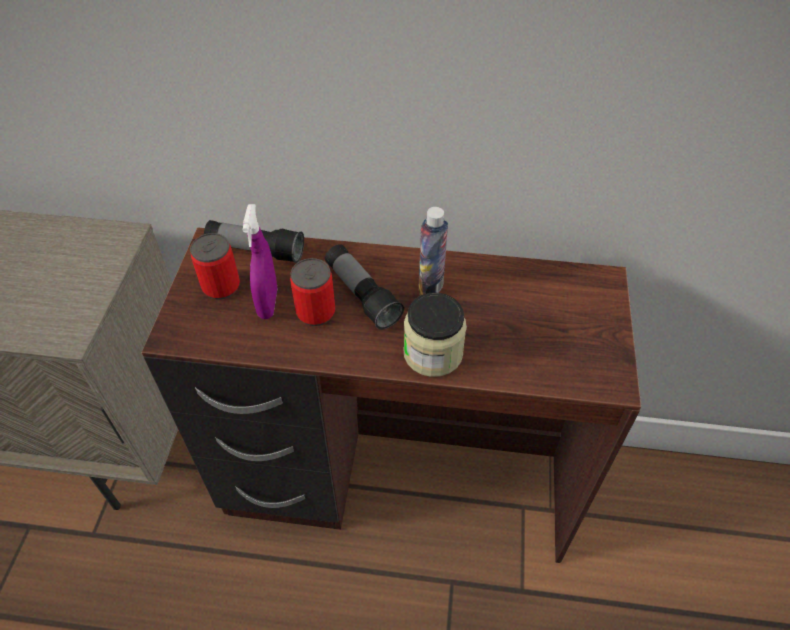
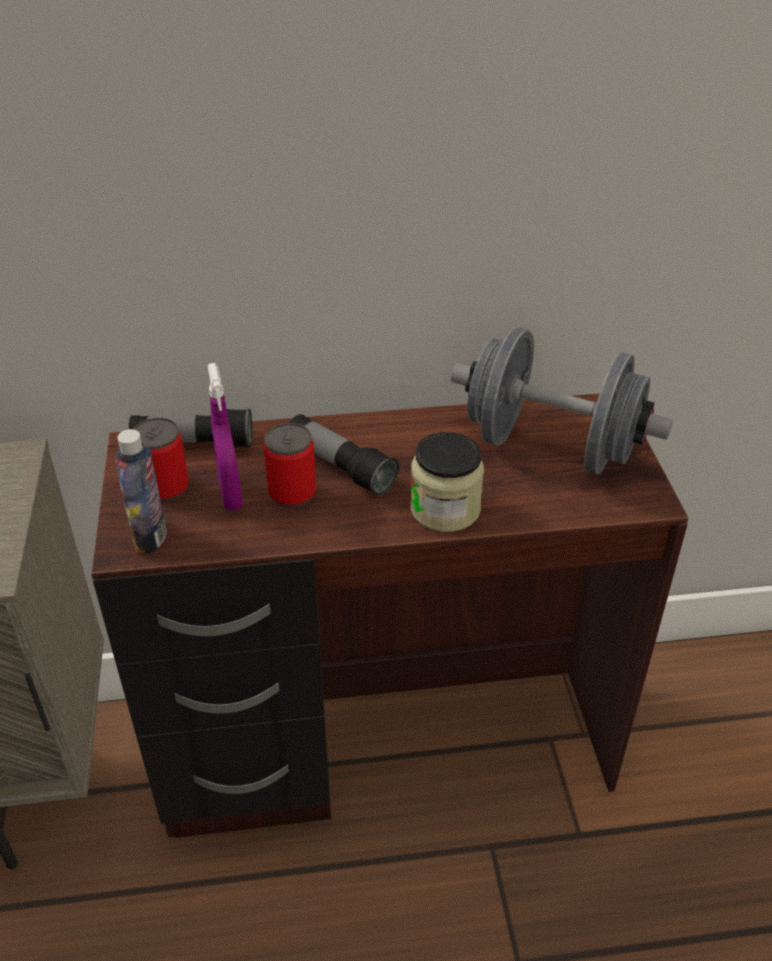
camera: 15 degrees left, 10 degrees down
(431, 285) = (416, 444): bottle -> bottle (150, 537)
(544, 311) = (551, 447): none -> grey dumbbell

